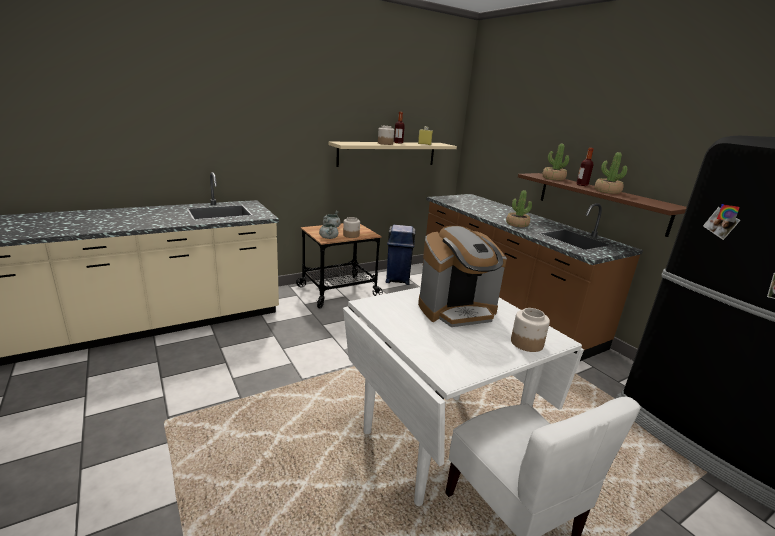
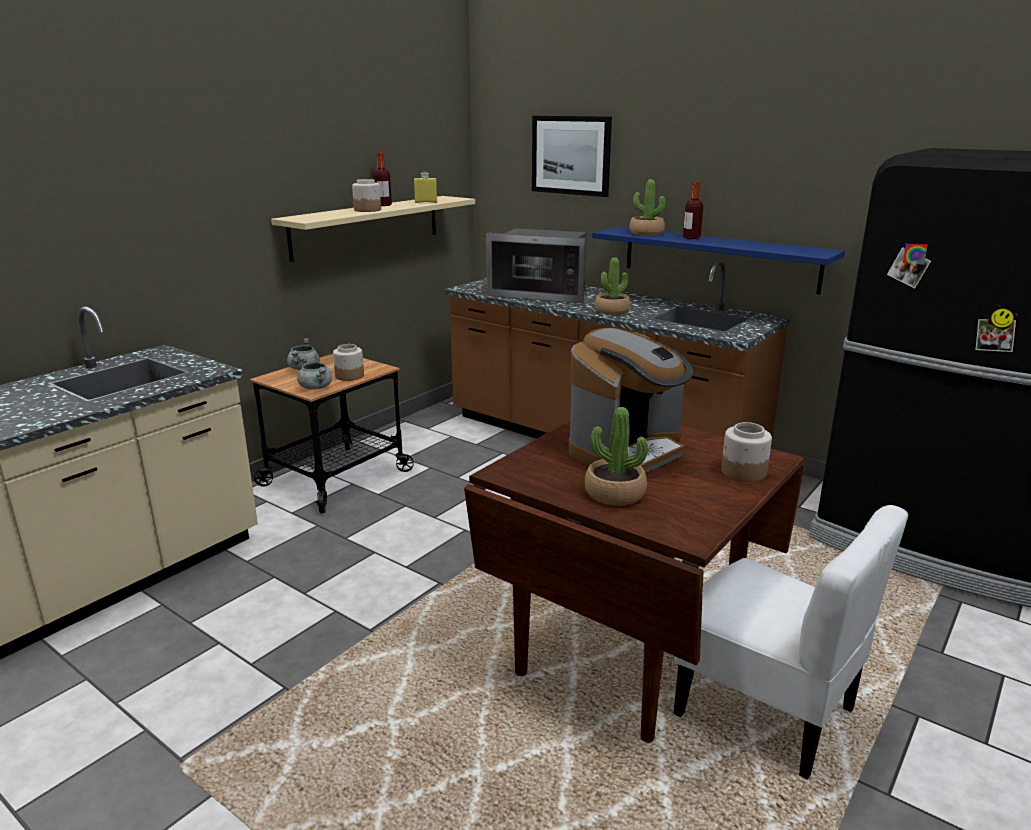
camera: 20 degrees left, 0 degrees up
(398, 279) = (421, 435): blue trash can -> none
(439, 442) = (626, 653): white dining table -> brown dining table
(482, 208) = (541, 293): none -> microwave
(519, 125) = (571, 155): none -> picture
(600, 202) = (718, 259): brown shelf -> blue shelf
(607, 191) = (731, 243): potted plant -> potted plant (614, 494)

